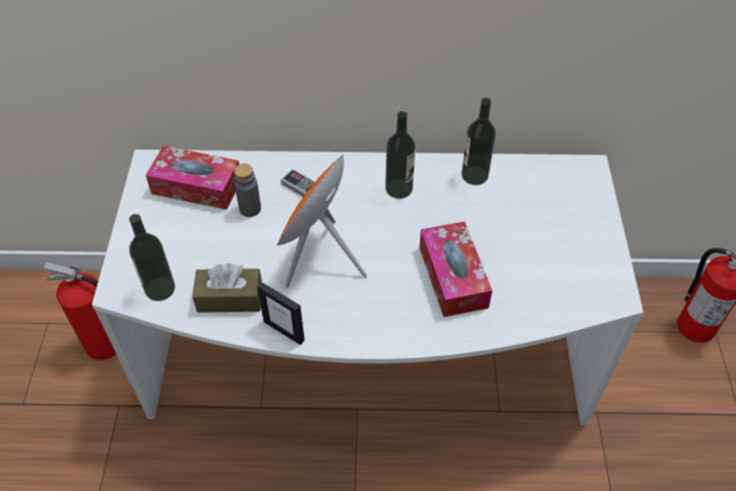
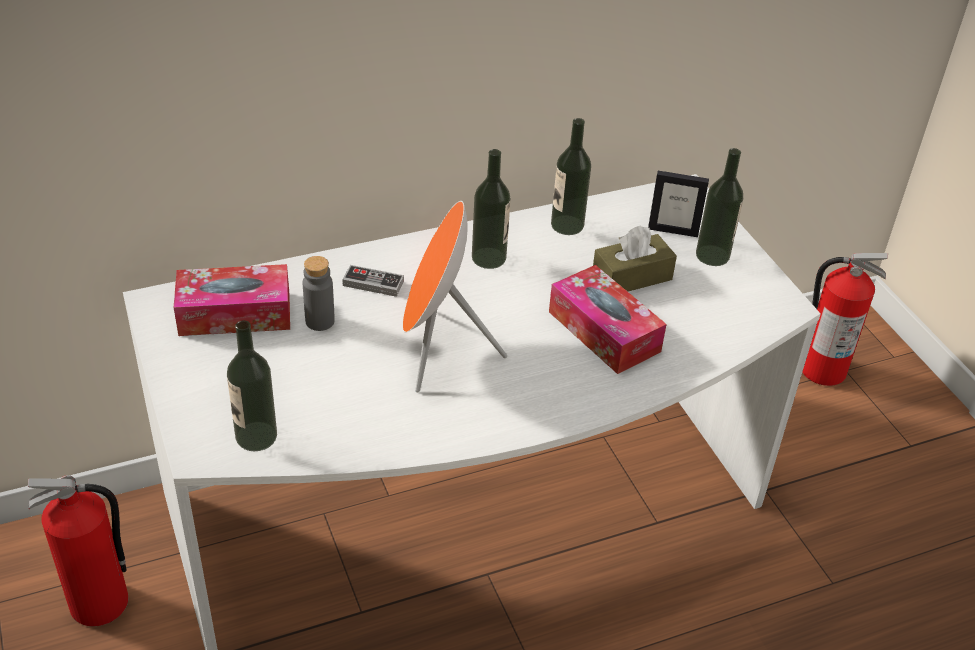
camera: 25 degrees left, 10 degrees down
(230, 298) = (354, 422): brown tissue box -> brown tissue box (632, 277)
(284, 330) = (442, 438): picture frame -> picture frame (673, 231)
(578, 233) = (712, 255): none -> bottle

